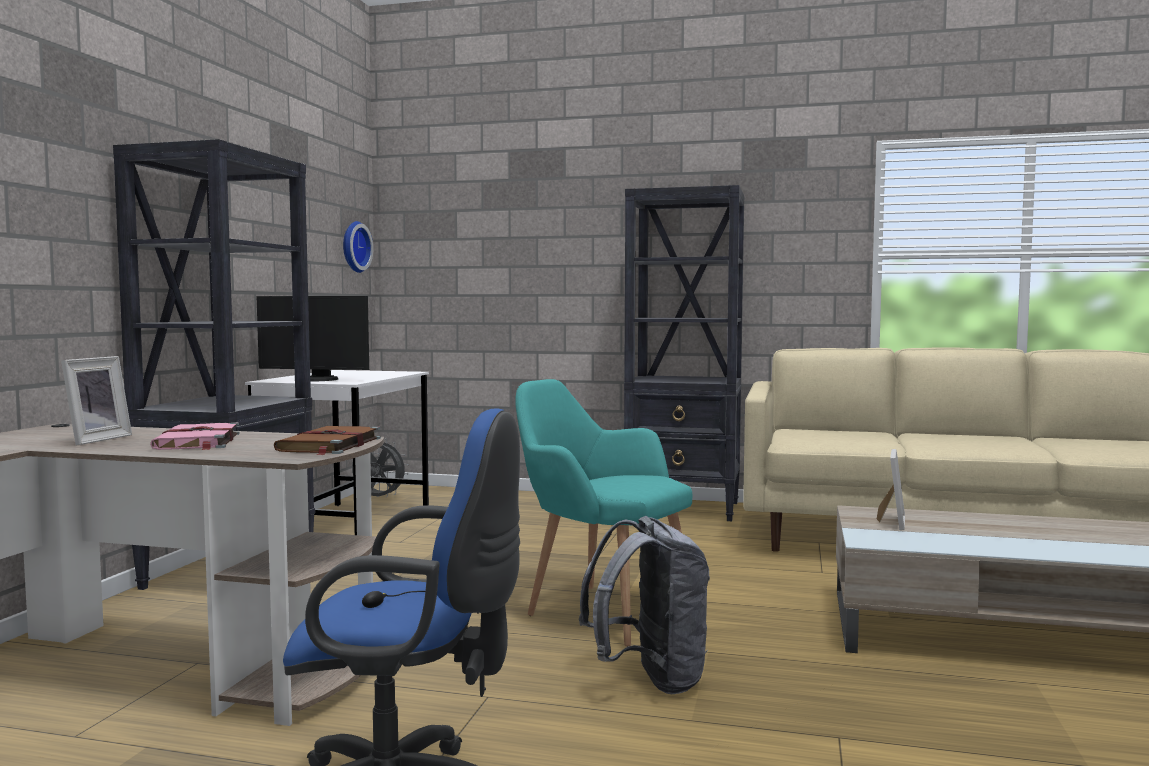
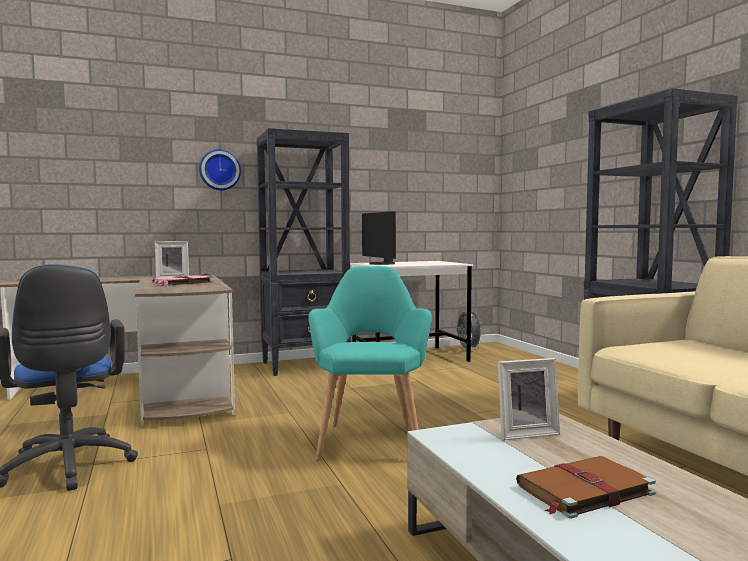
camera: 55 degrees right, 0 degrees up
(329, 445) = (192, 289): brown book -> brown book (583, 490)
(353, 247) = (472, 180): wall clock -> wall clock (219, 170)
(649, 679) = (271, 478): grey backpack -> none

